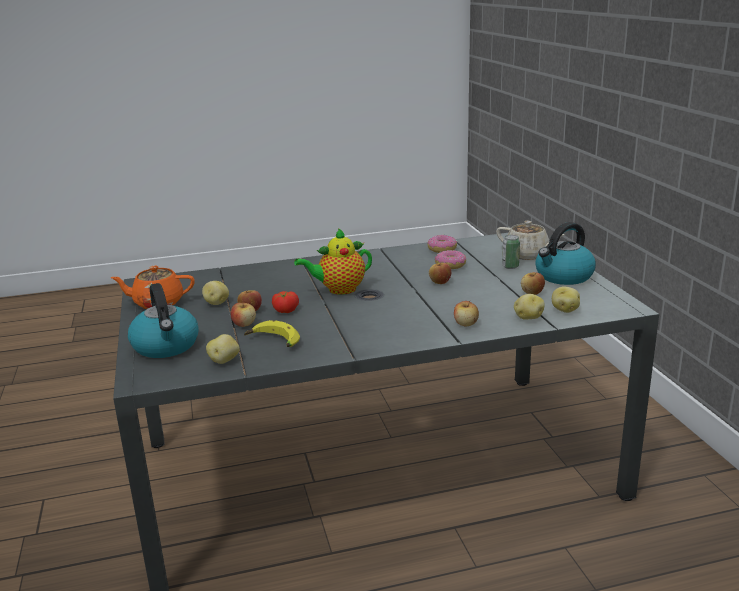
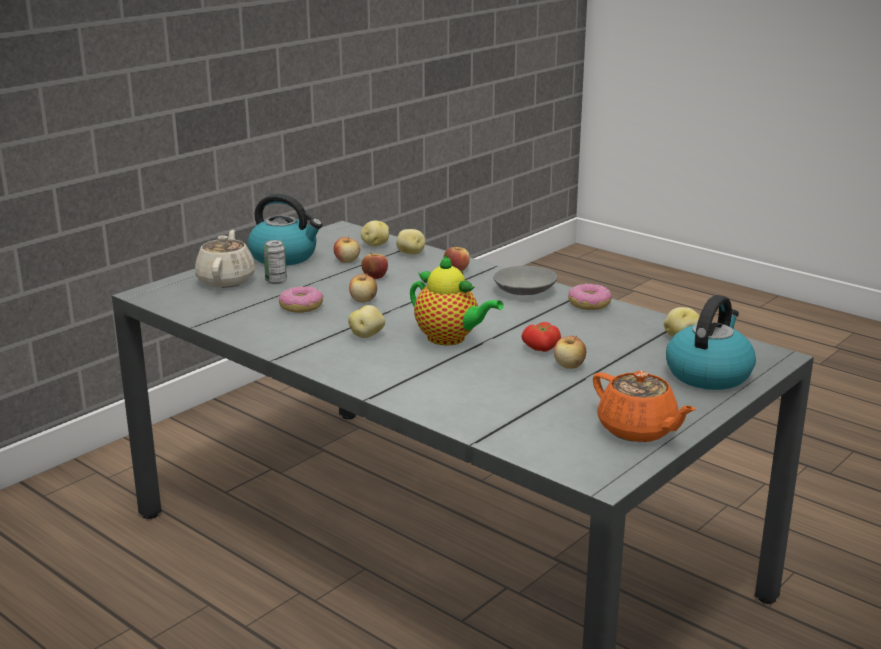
camera: 125 degrees left, 0 degrees up
(216, 303) = (581, 393): potato -> potato (367, 335)
(244, 324) = (603, 356): apple -> apple (375, 277)
(273, 342) = (614, 329): banana -> none
(387, 335) = (523, 291): none -> grey bowl
(442, 249) = (243, 323): donut -> donut (589, 304)

